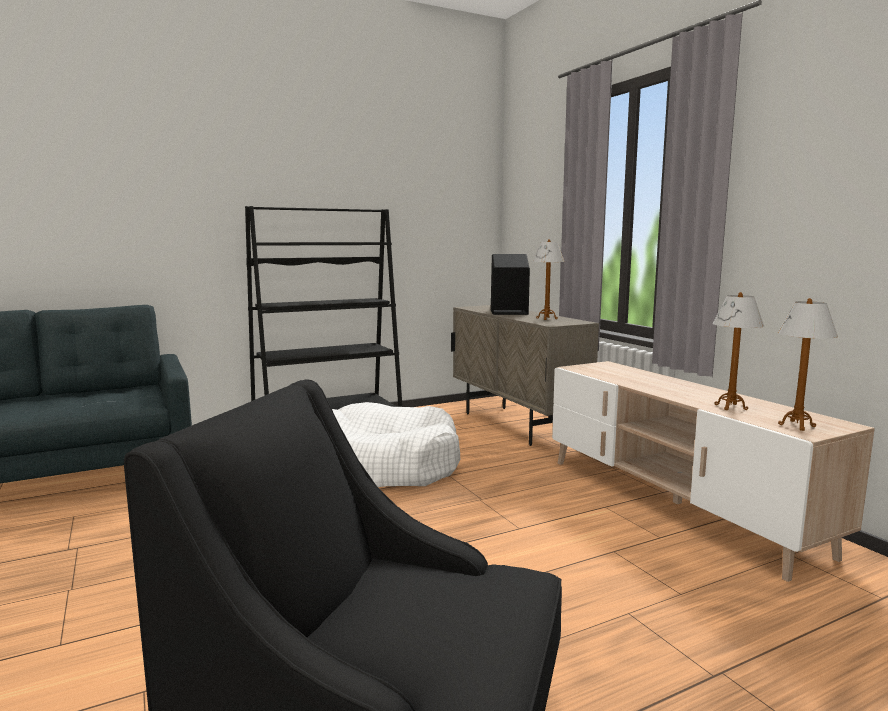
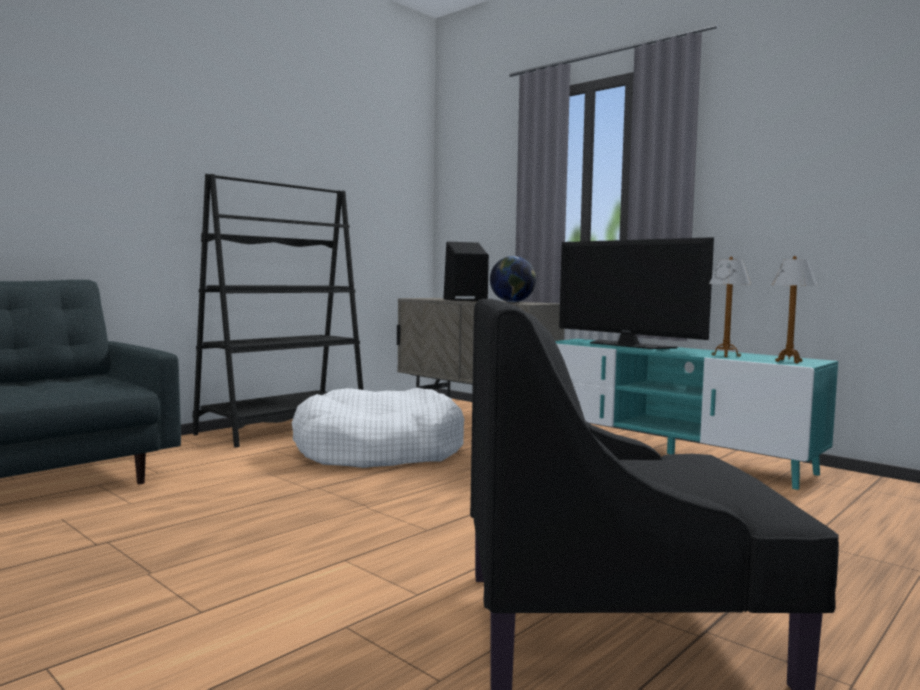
camera: 20 degrees left, 5 degrees down
(547, 318) = (512, 302): table lamp -> globe
(644, 377) = (628, 345): none -> television
(674, 503) = (669, 454): beige tv stand -> turquoise tv stand

